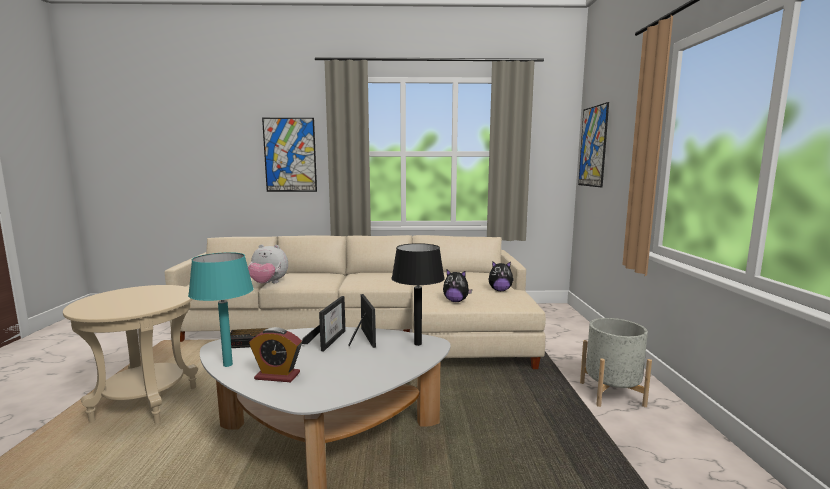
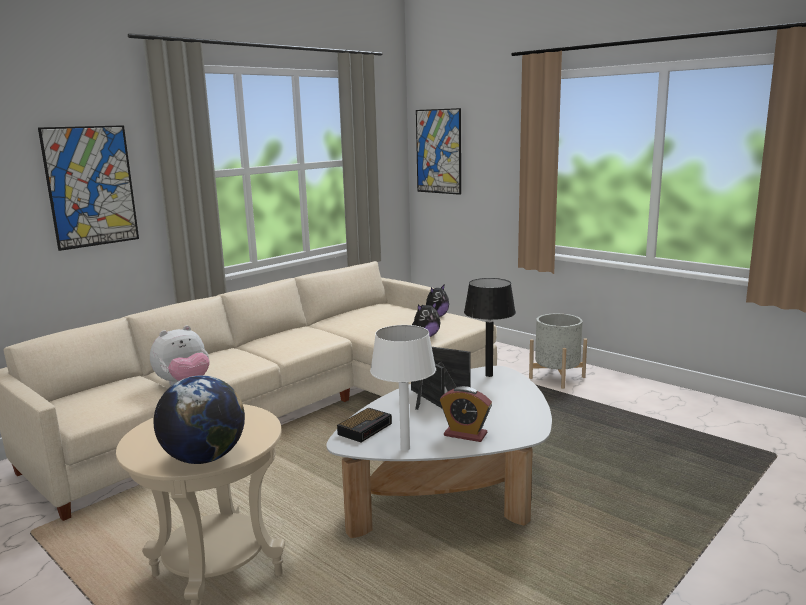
camera: 45 degrees left, 5 degrees up
(93, 310) = (204, 458): none -> globe
(228, 365) = (405, 448): turquoise table lamp -> white table lamp
(277, 376) = (465, 434): alarm clock -> alarm clock turned 60 degrees clockwise

